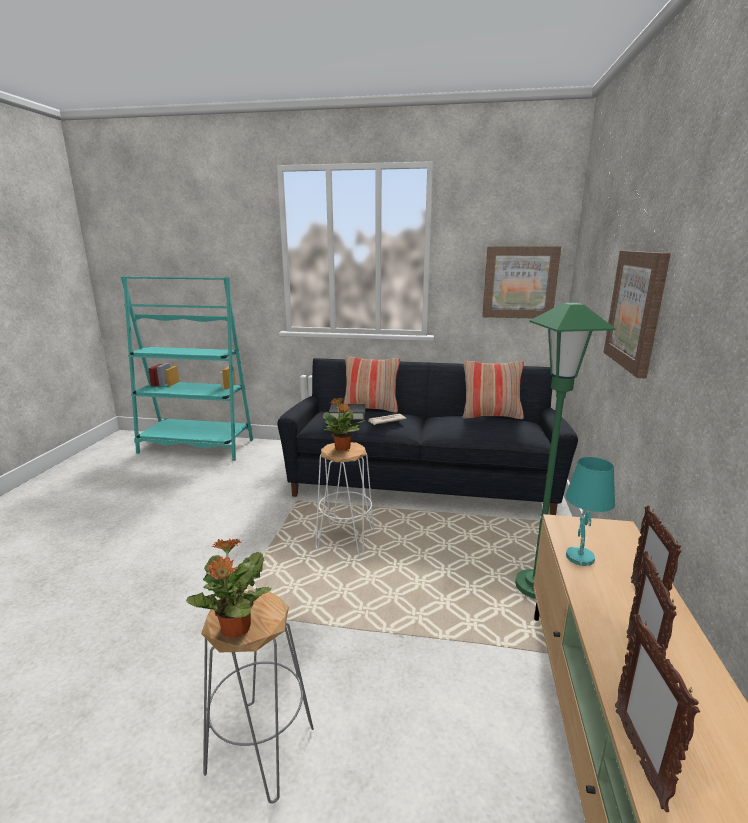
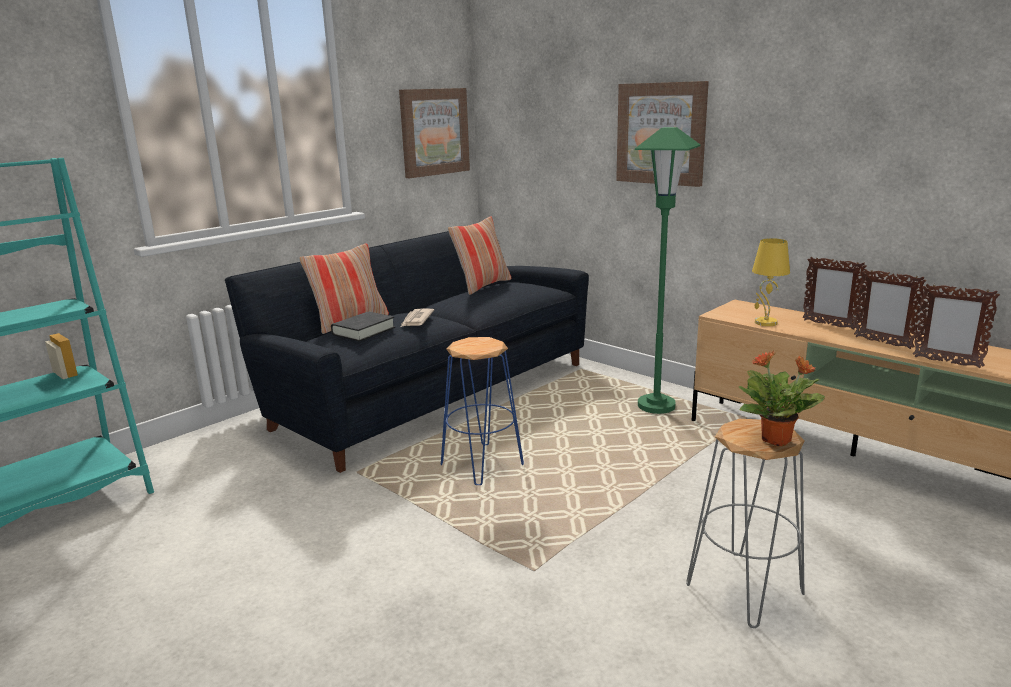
camera: 55 degrees left, 0 degrees up
(342, 448) = (474, 345): potted plant -> none
(346, 539) = (482, 464): white stool -> blue stool
(579, 557) = (765, 323): turquoise table lamp -> yellow table lamp

